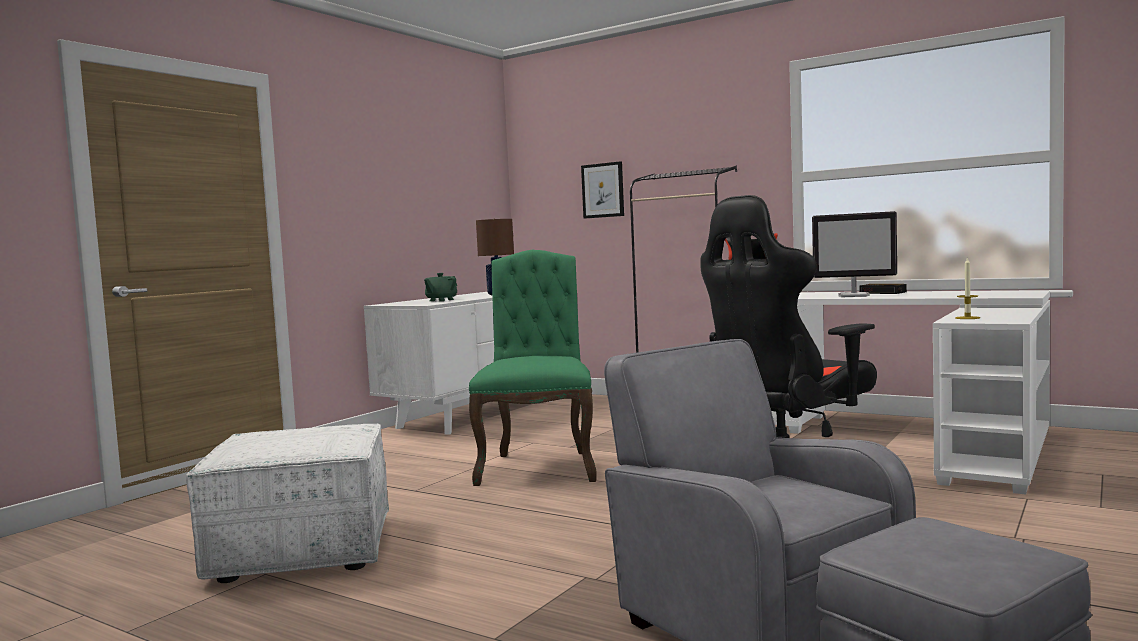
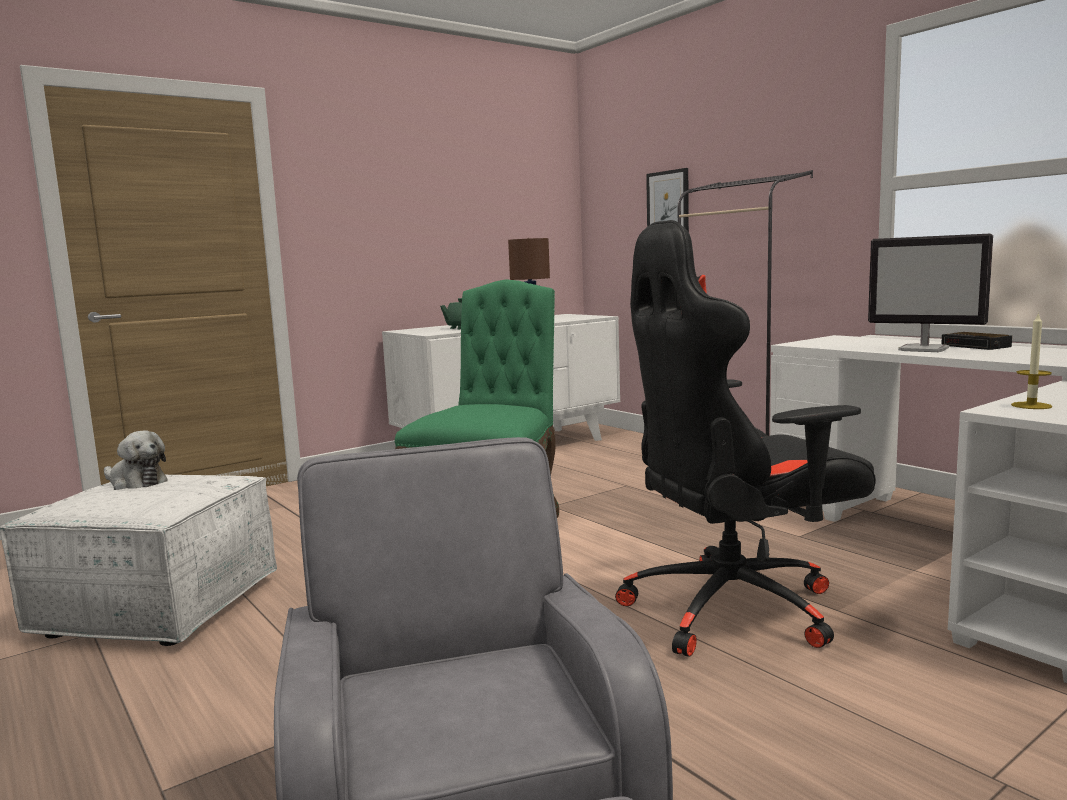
camera: 20 degrees right, 5 degrees up
(267, 435) = (135, 483): none -> plush toy

